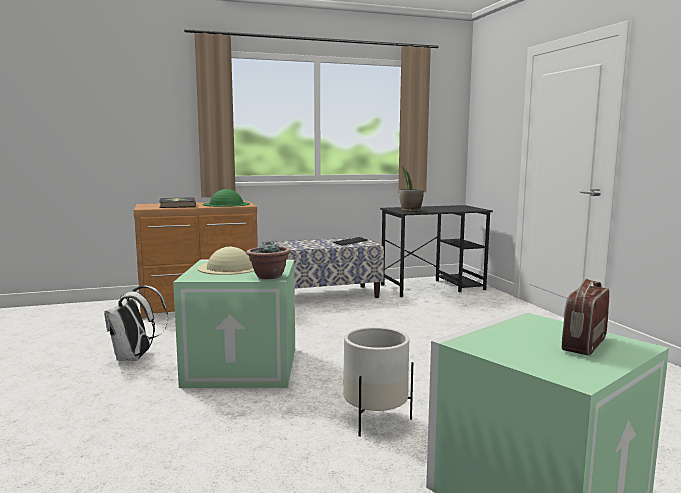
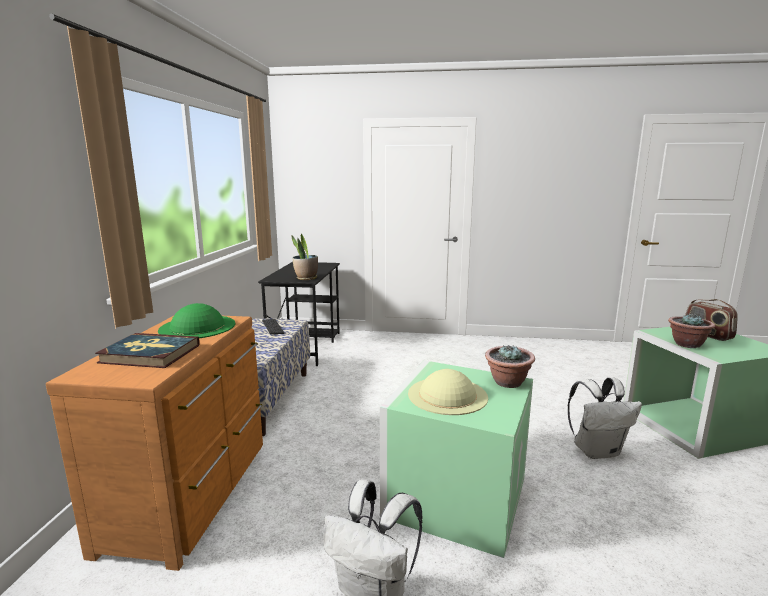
camera: 65 degrees left, 5 degrees up
(375, 419) = (597, 450): white planter -> white backpack
(499, 331) = (687, 344): none -> potted plant

